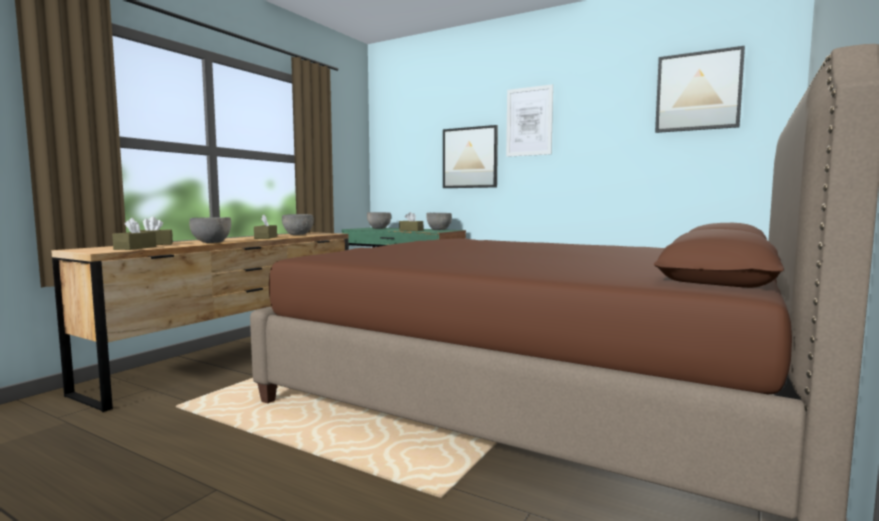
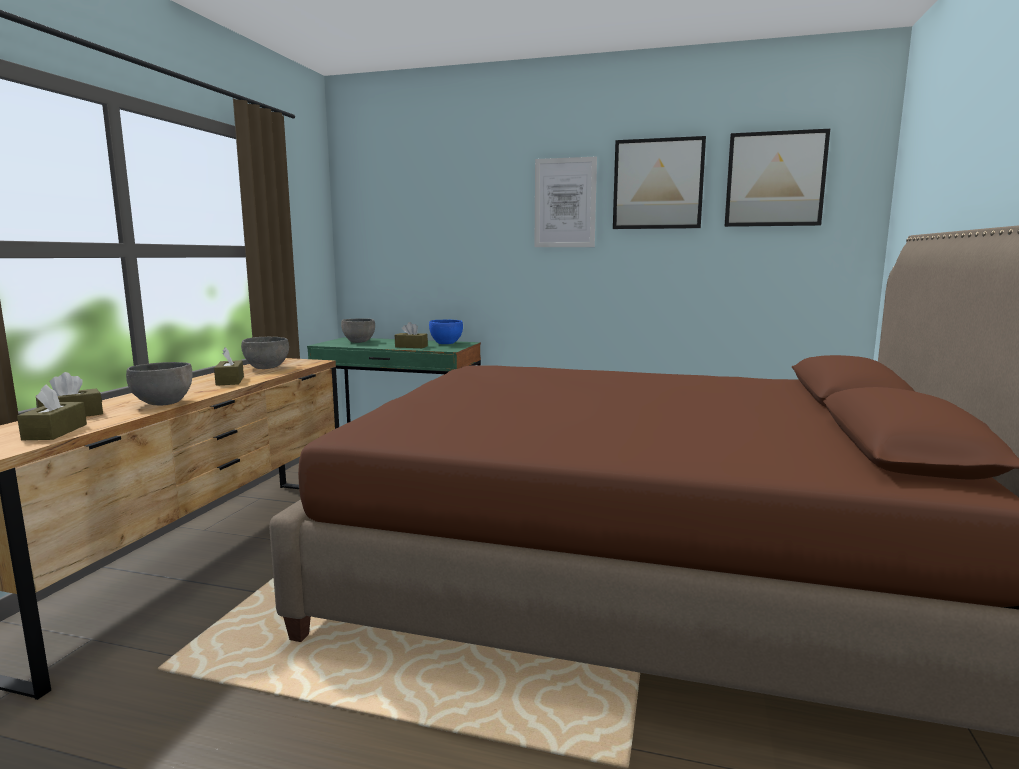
camera: 15 degrees left, 5 degrees up
(439, 230) = (446, 343): grey bowl -> blue bowl
(470, 157) = (483, 246): picture -> picture (658, 184)

